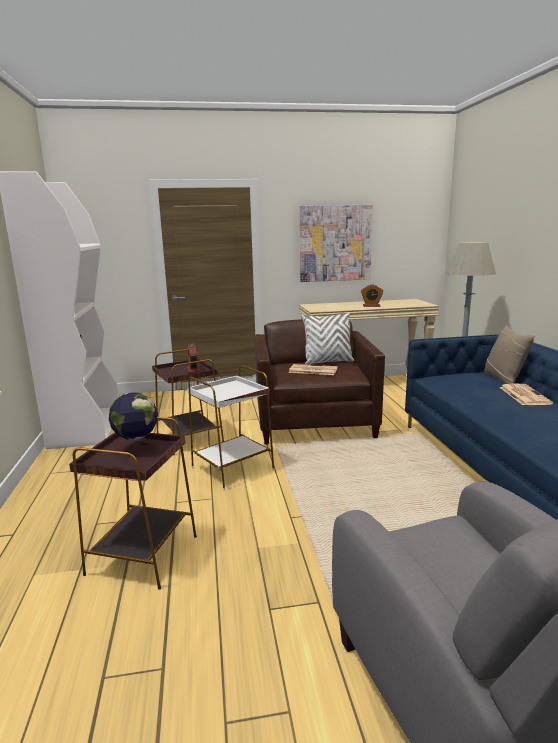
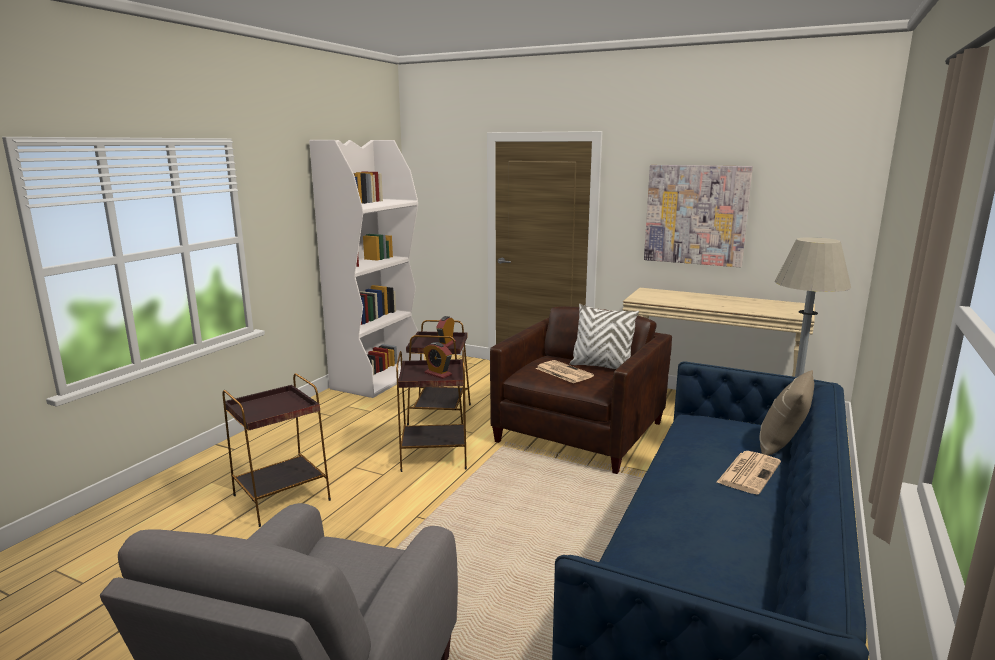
camera: 35 degrees right, 0 degrees up
(137, 449) = (281, 404): globe -> none
(233, 469) = (435, 455): white side table -> brown side table
(371, 306) = (718, 305): alarm clock -> alarm clock (438, 374)

